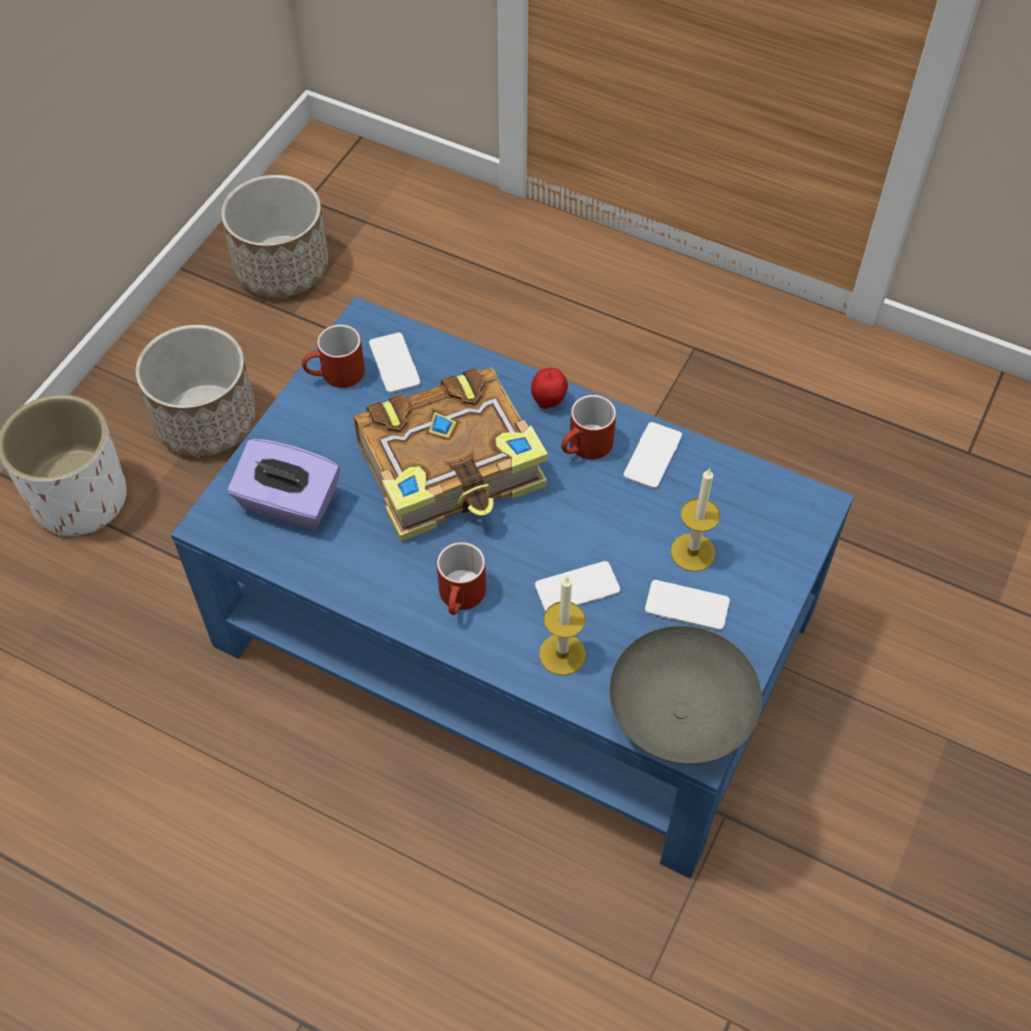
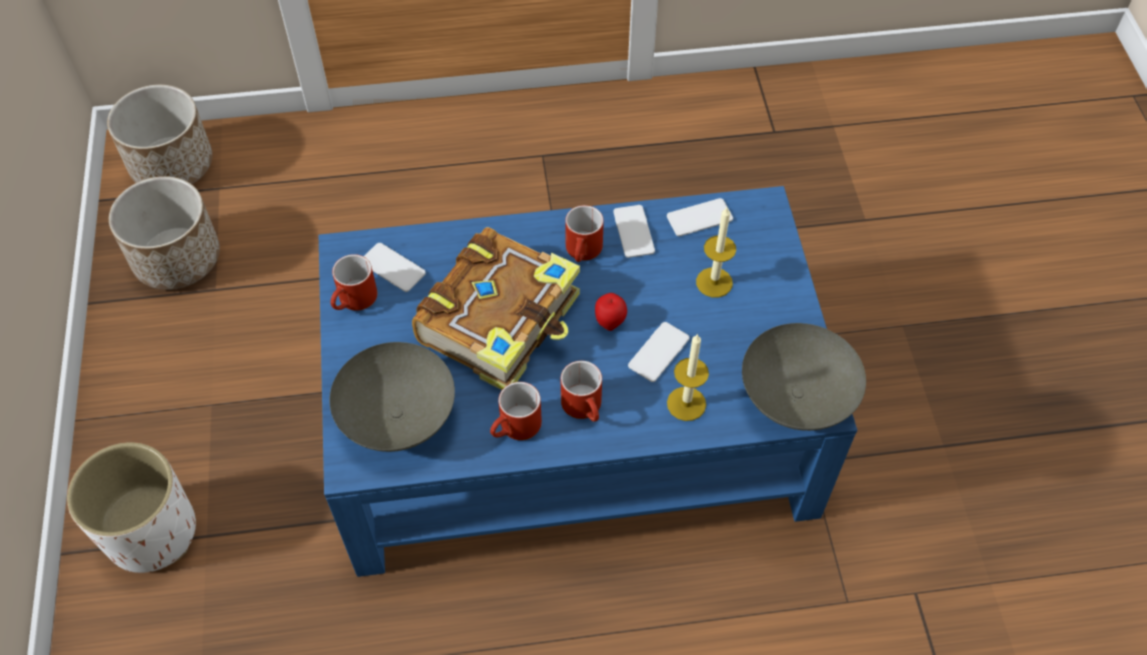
camera: 35 degrees left, 0 degrees up
(206, 420) = (210, 409): planter -> planter (172, 164)
(288, 504) = (399, 416): purple tissue box -> grey bowl
(381, 578) = (516, 429): none -> red mug
(549, 402) = (530, 234): apple -> apple (610, 322)
(687, 606) = (740, 321): phone -> phone (699, 218)

